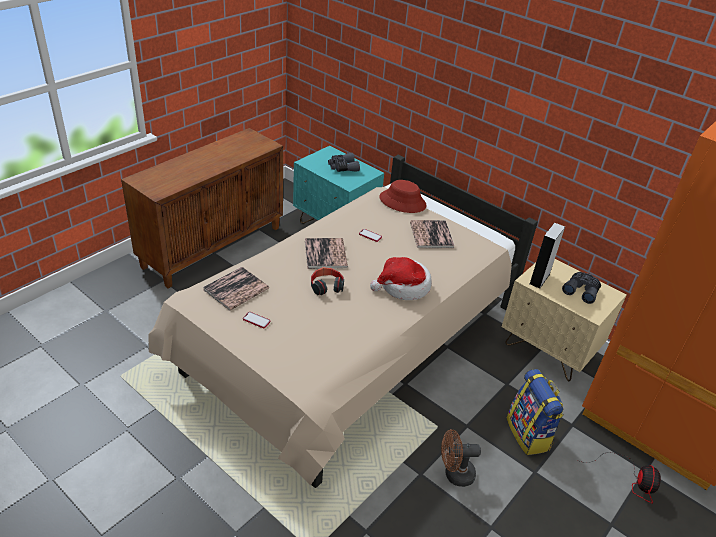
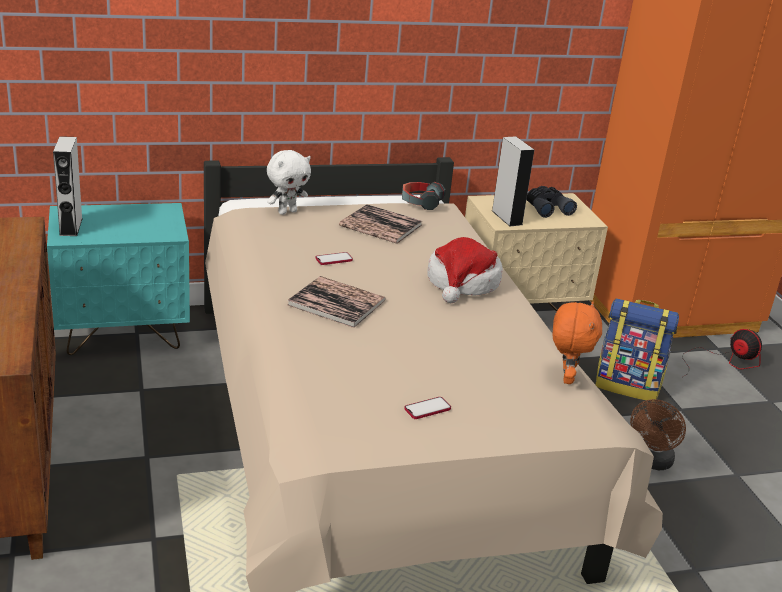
camera: 55 degrees left, 10 degrees down
(236, 289) = (337, 399): book -> none
(318, 159) = (71, 226): none -> grey speaker
(326, 286) = (407, 330): headphones -> headphones (421, 202)
(342, 167) = (123, 220): grey binoculars -> none
(344, 360) = (566, 377): none -> orange plush toy
(402, 202) = (287, 212): red hat -> white plush toy

